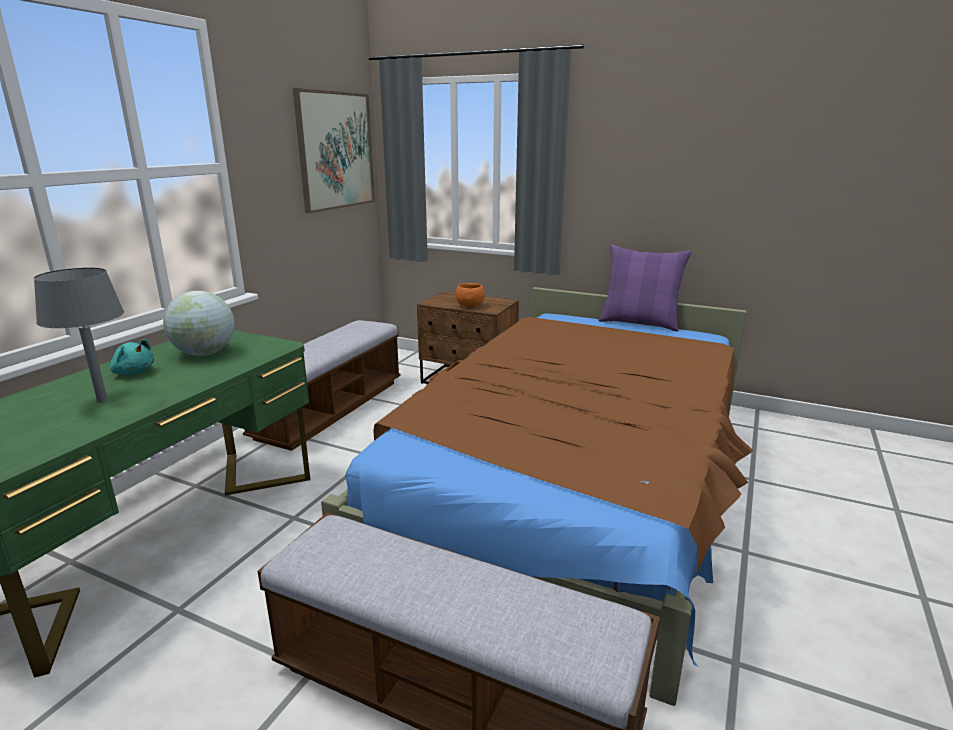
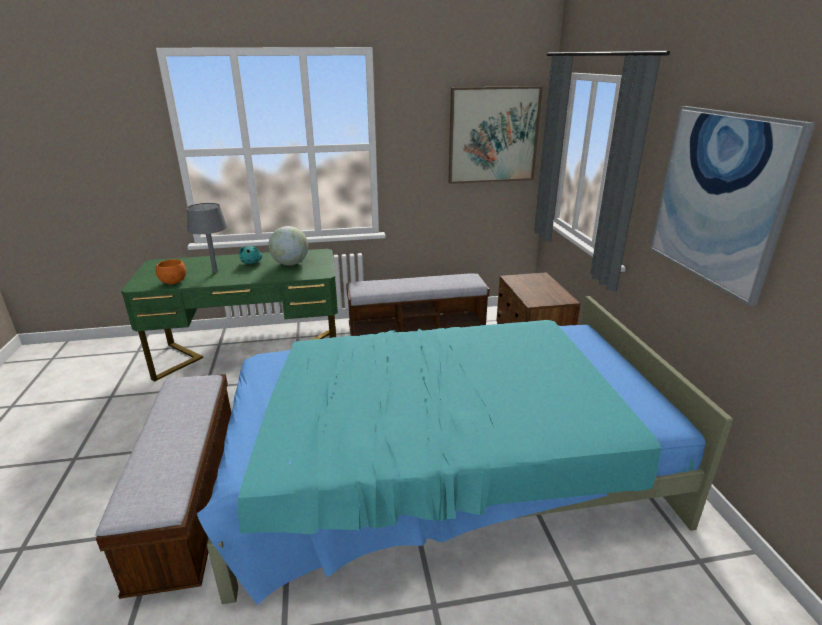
camera: 55 degrees right, 5 degrees up
(470, 306) = (528, 292): orange bowl -> orange bowl (173, 282)
(573, 482) = (440, 466): brown bed -> turquoise bed
(639, 323) = (639, 374): purple pillow -> none
(657, 161) = (718, 198): none -> picture

